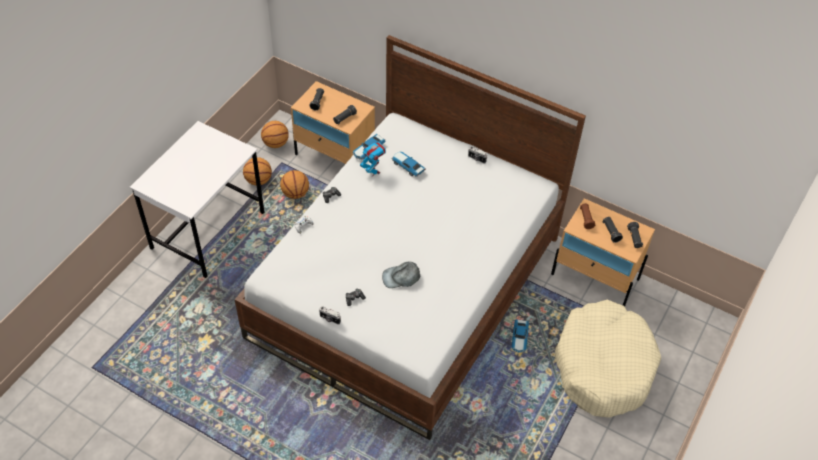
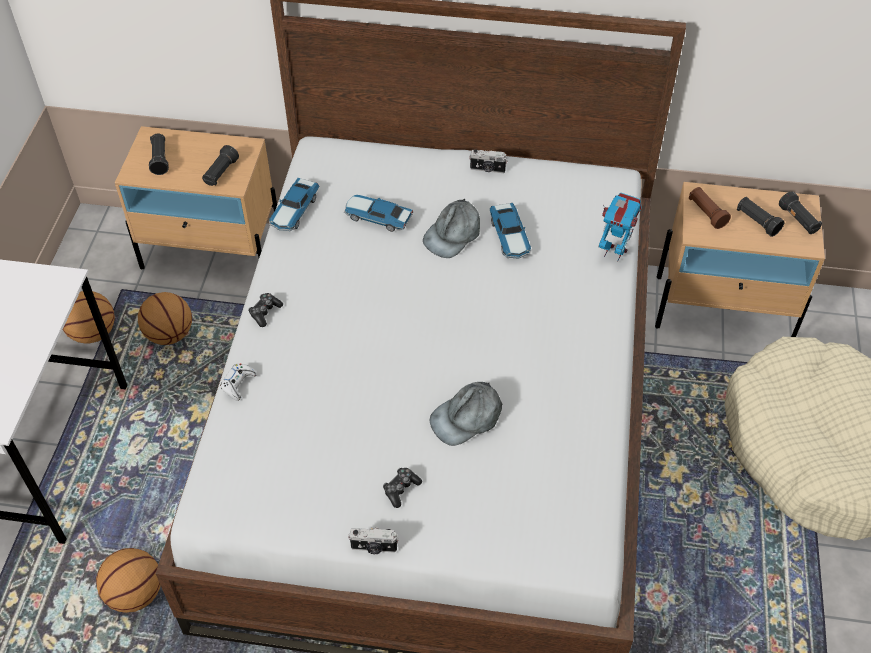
camera: 20 degrees left, 0 degrees up
(276, 143) = (98, 261): basketball -> basketball (135, 593)
(373, 172) = (321, 245): toy robot -> toy robot (614, 252)
(441, 187) = (453, 234): none -> grey cap
(519, 338) = (664, 452): toy car -> toy car (510, 237)

